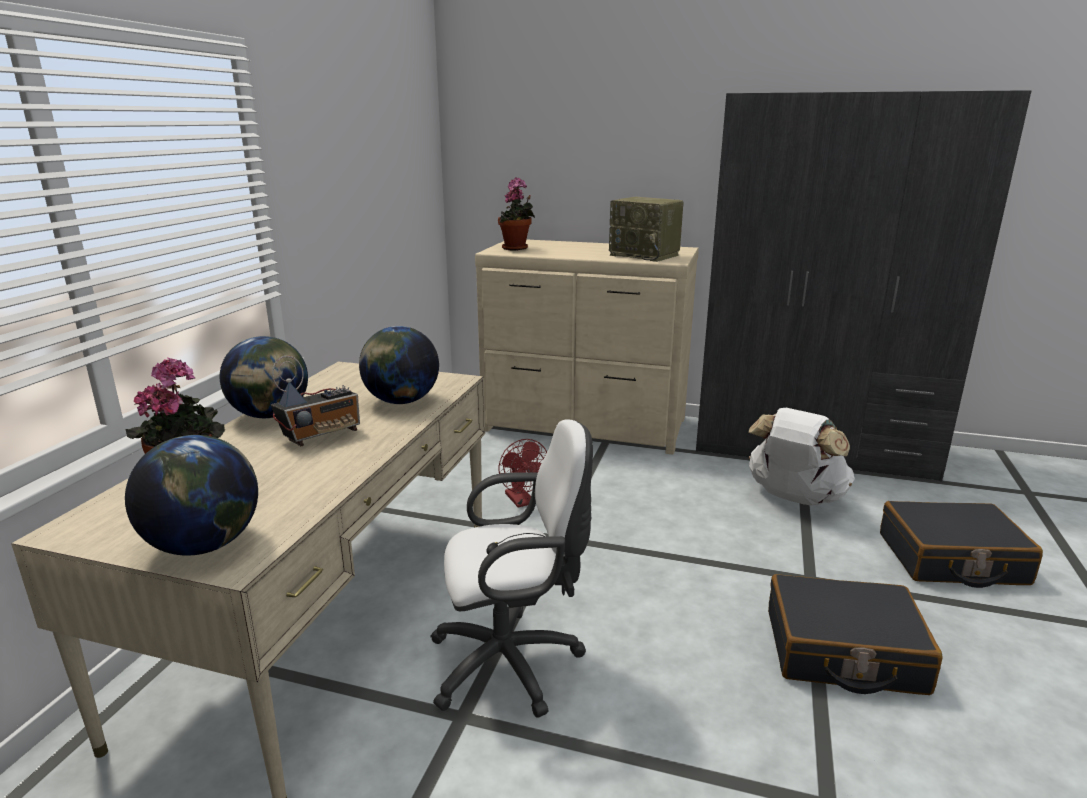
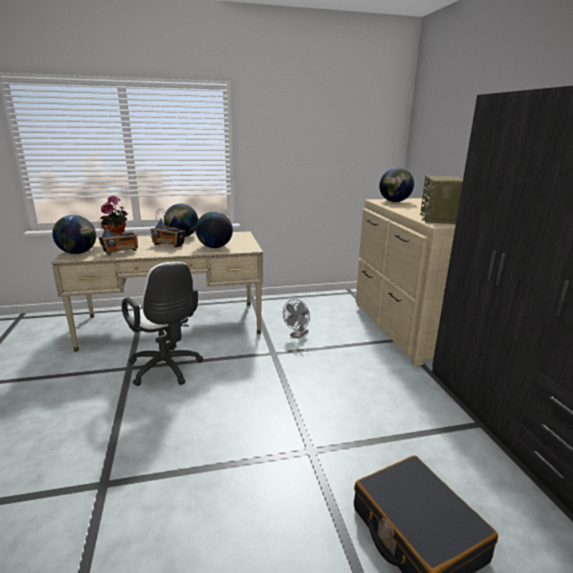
camera: 60 degrees right, 0 degrees up
(295, 489) = (121, 252): none -> radio
(516, 248) = (394, 201): potted plant -> globe
(522, 501) = (297, 335): red fan -> grey fan
(794, 498) = (418, 428): white backpack -> none
(843, 652) = (237, 476): black suitcase -> none

